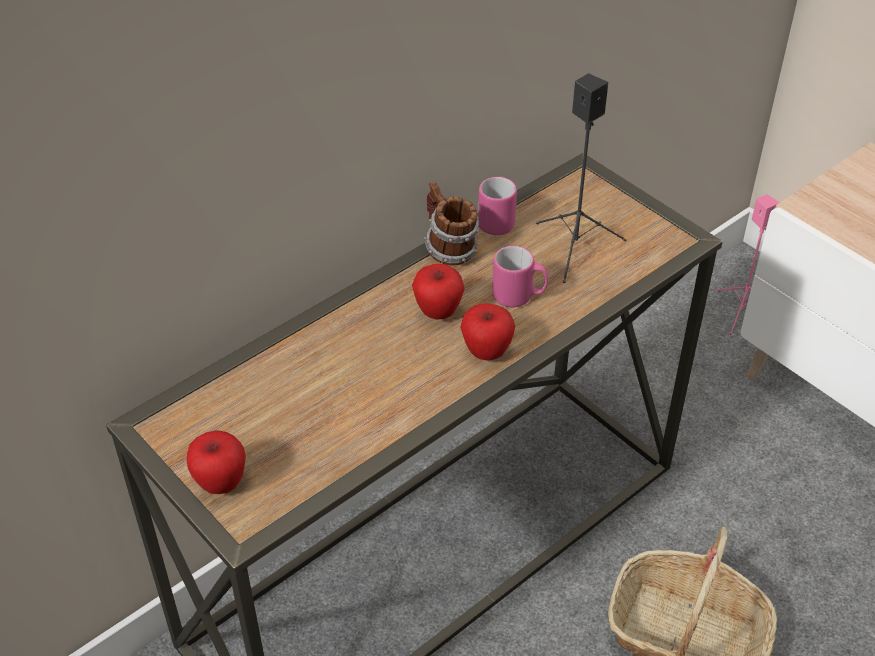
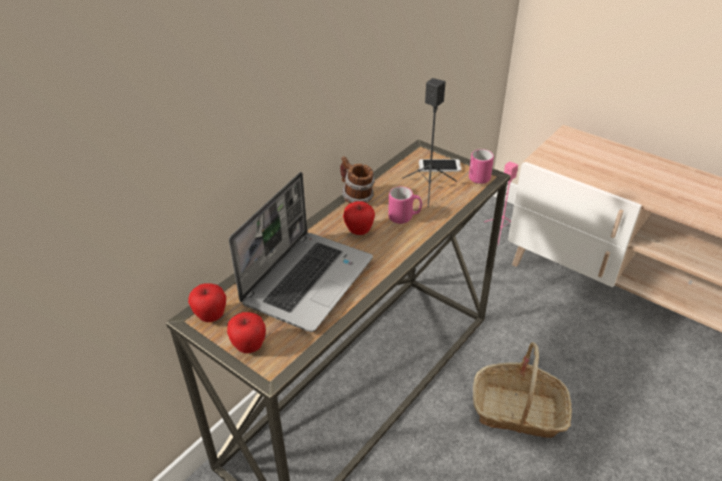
camera: 10 degrees left, 5 degrees down
(335, 386) = (308, 280): none -> laptop
(486, 352) = (394, 249): apple -> apple (211, 316)
(497, 220) = (380, 179): pink mug -> pink mug (478, 176)
(604, 208) = (439, 166): none -> phone

